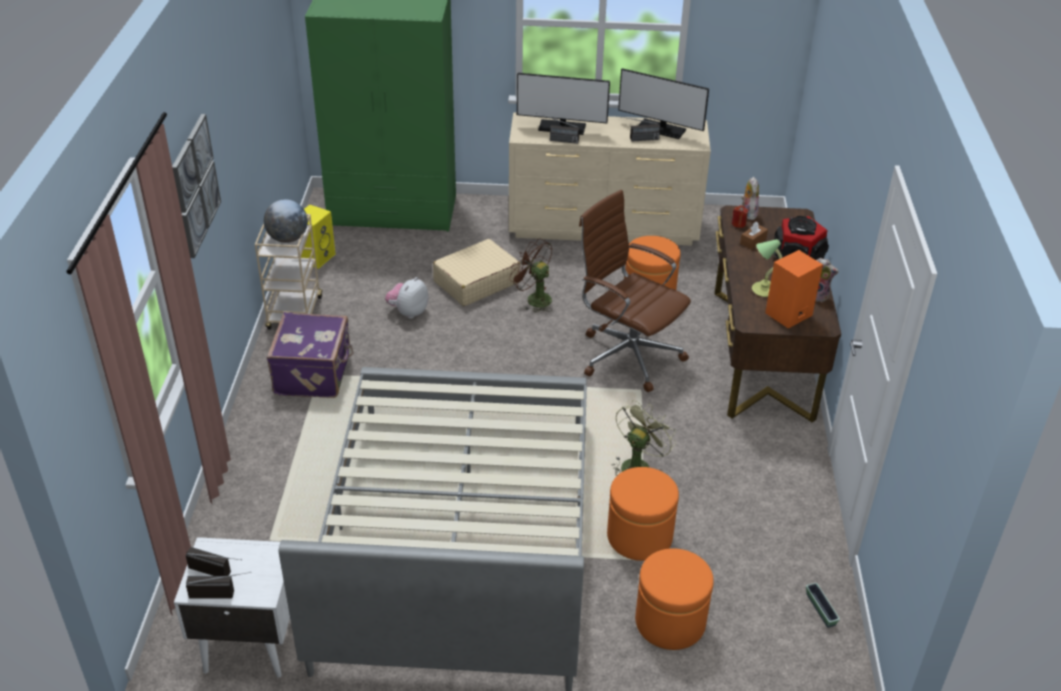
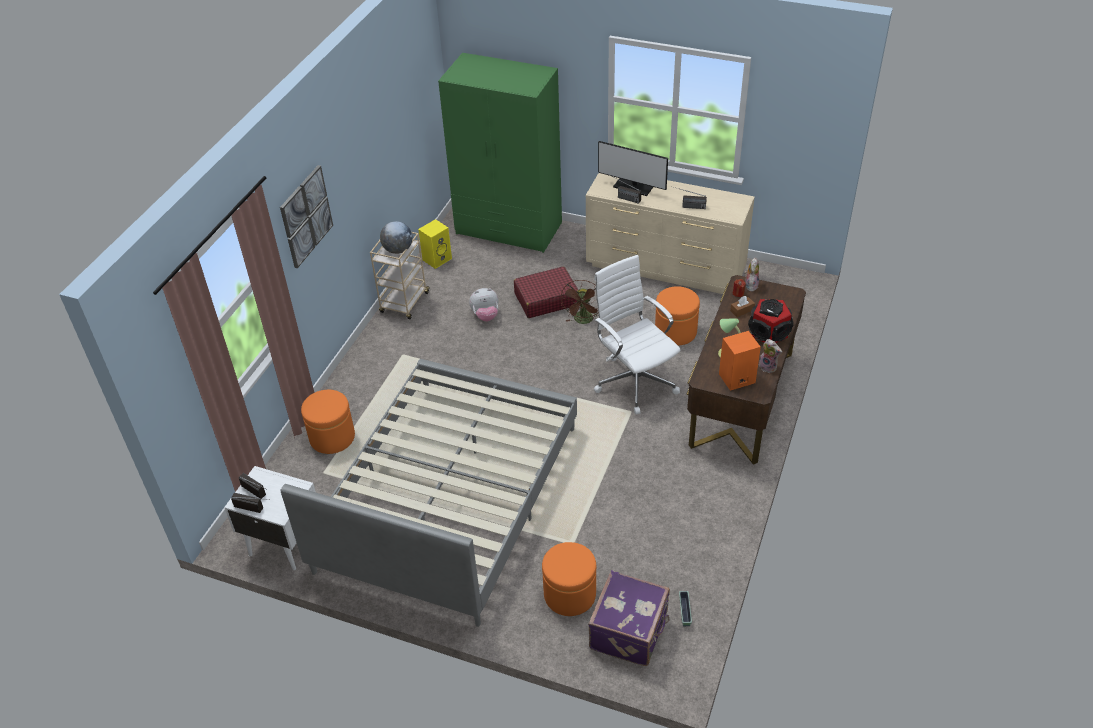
camera: 20 degrees right, 5 degrees up
(314, 374) = (400, 354): purple suitcase -> purple suitcase (630, 631)
(408, 312) = (485, 316): plush toy -> plush toy turned 150 degrees counterclockwise
(476, 282) = (546, 299): beige suitcase -> red suitcase
(534, 299) = (583, 321): brown fan -> brown fan turned 135 degrees counterclockwise
(627, 354) = (635, 380): brown office chair -> white office chair
(638, 465) = (601, 471): green fan -> none
(639, 536) = (577, 526): orange ottoman -> orange ottoman (332, 437)
(661, 129) = (712, 199): monitor -> none

